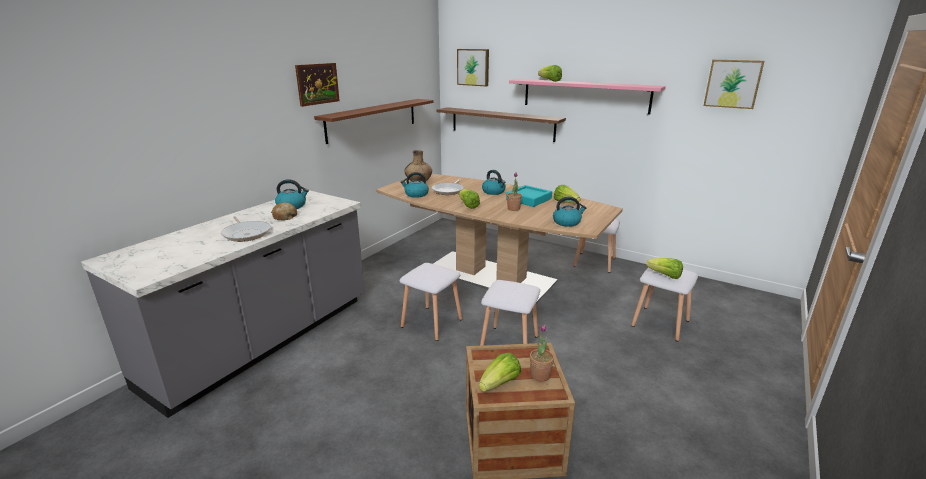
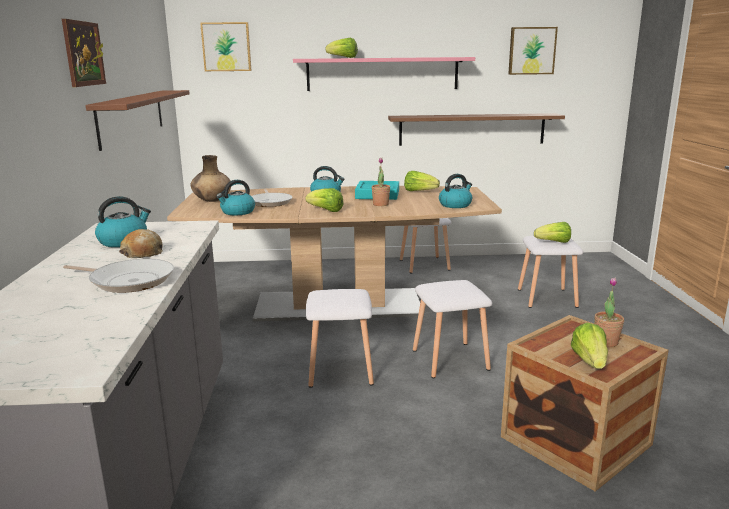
camera: 35 degrees left, 5 degrees down
(502, 124) = (276, 118): brown shelf -> brown shelf (472, 129)

